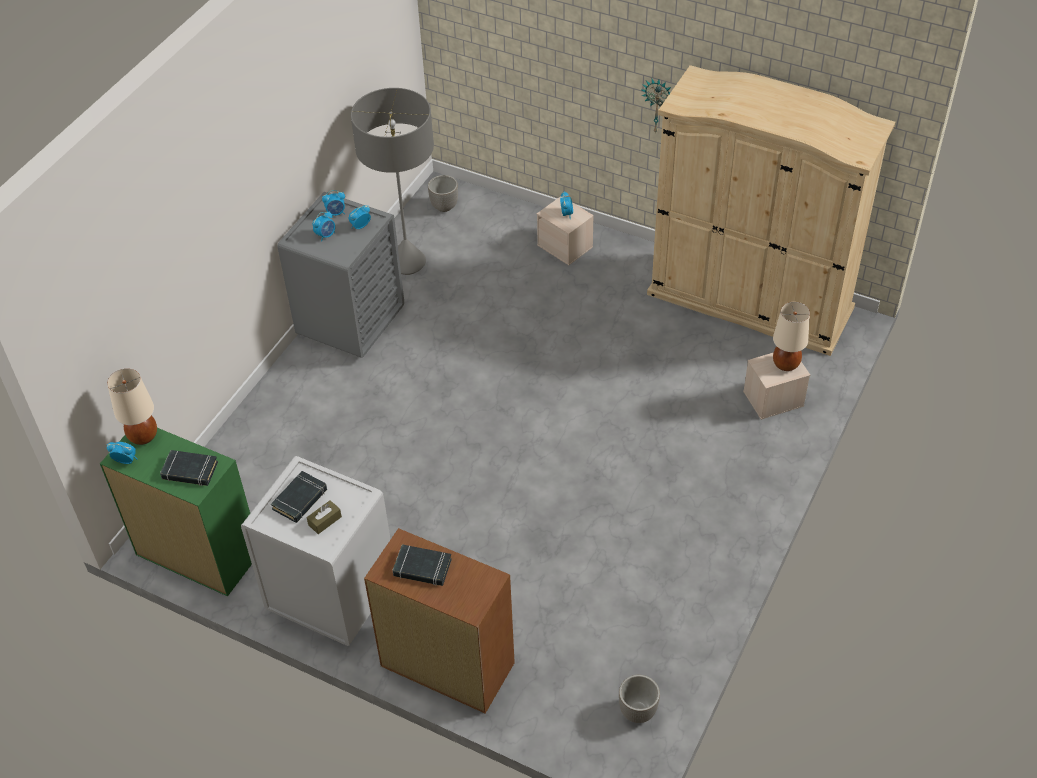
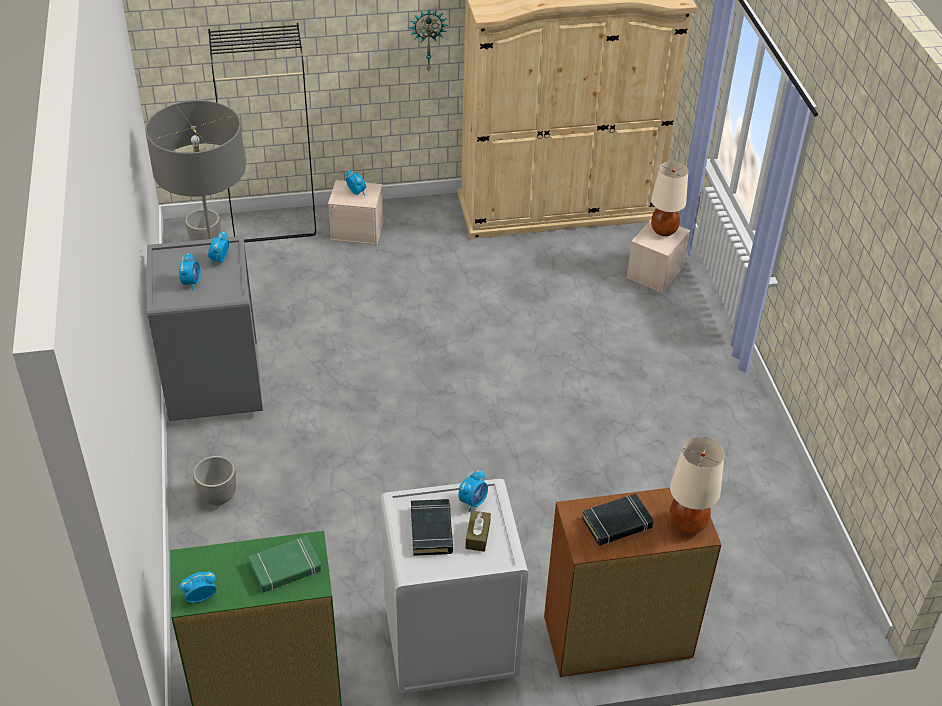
camera: 40 degrees left, 5 degrees down
(143, 436) = (194, 563): beige table lamp -> beige table lamp (687, 524)
(189, 471) = (285, 567): black book -> green book
(336, 213) = (181, 259): alarm clock -> alarm clock (473, 501)
(508, 213) = (275, 225): none -> black clothes rack
(637, 712) = (810, 575): planter -> planter (218, 497)

